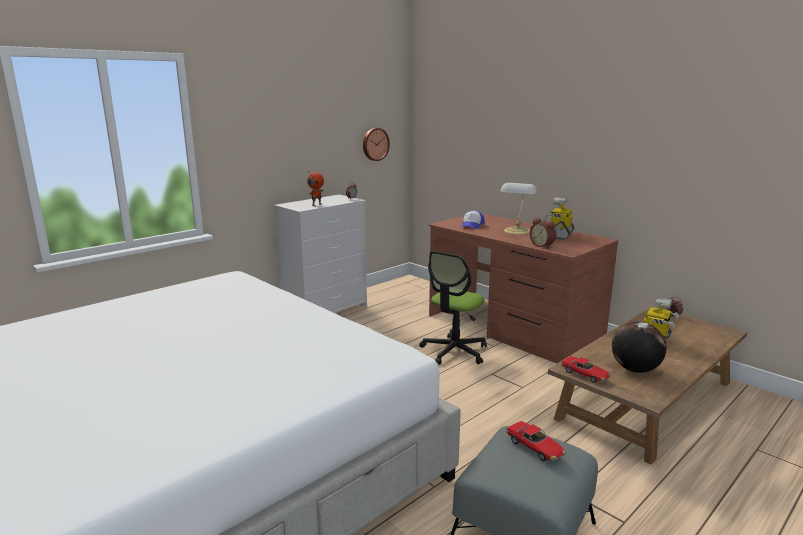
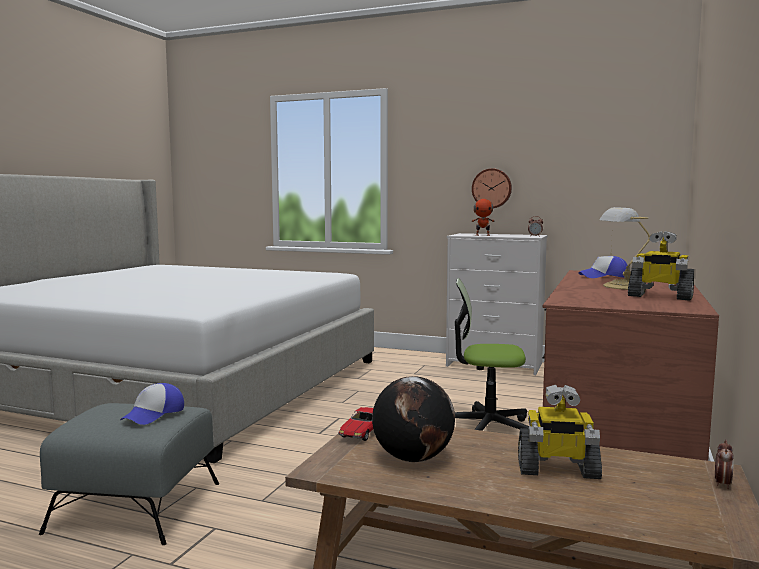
camera: 65 degrees right, 10 degrees down
(375, 144) = (616, 178): wall clock -> wall clock (492, 188)
(535, 447) = (154, 414): toy car -> cap
(543, 245) = (573, 295): alarm clock -> none
(559, 234) = (659, 296): toy robot -> toy robot turned 150 degrees counterclockwise

